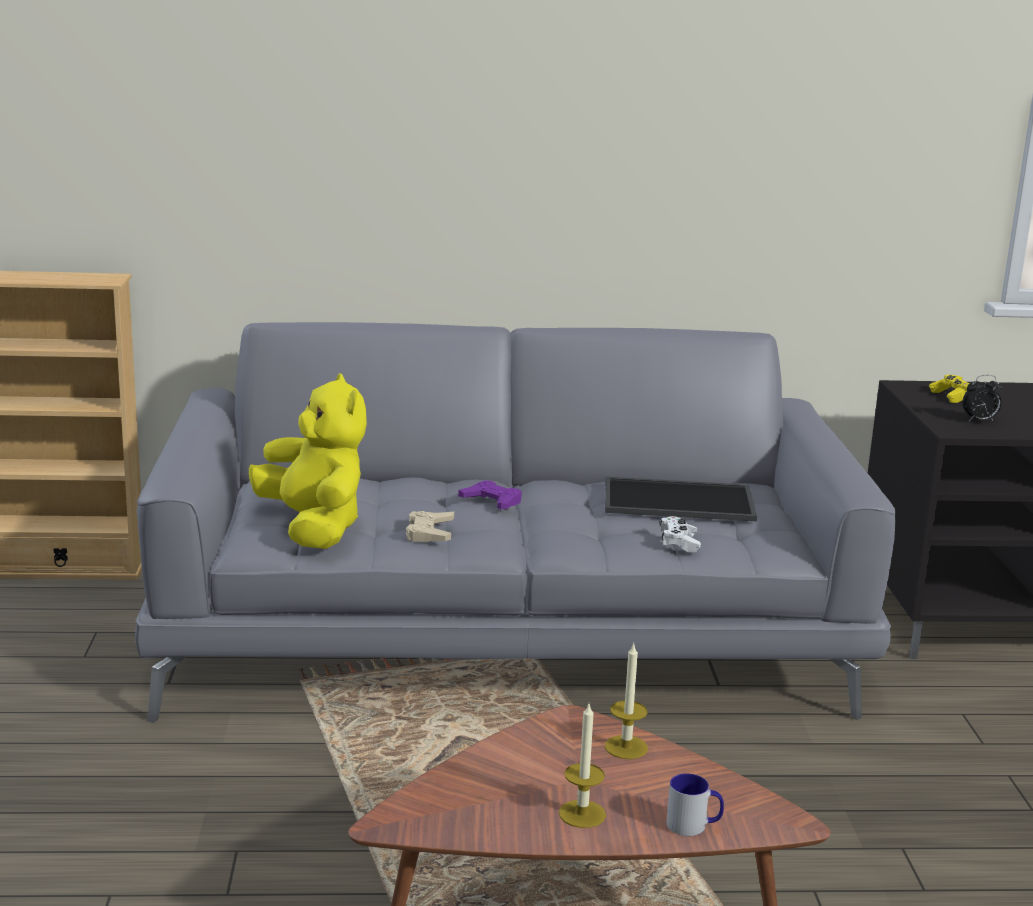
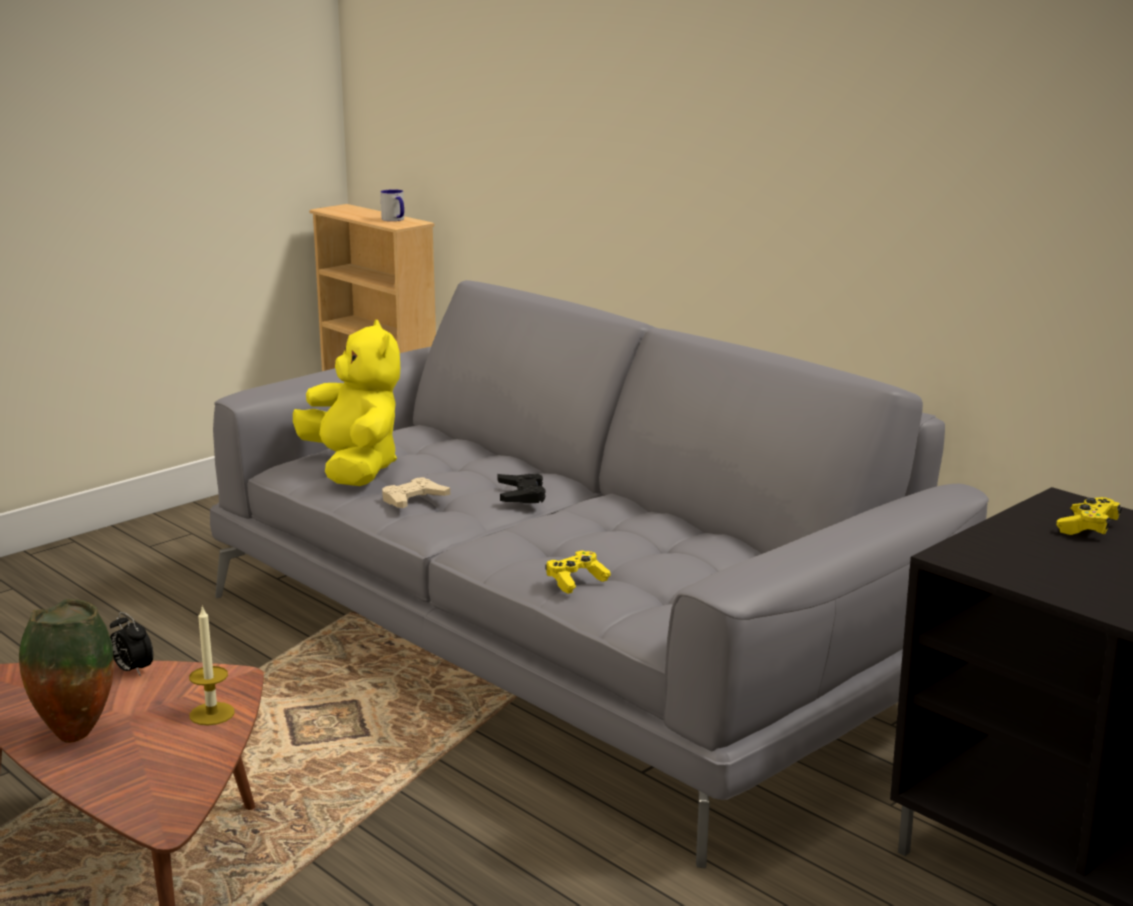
camera: 50 degrees right, 0 degrees up
(314, 528) = (353, 469): yellow plush toy -> yellow plush toy turned 45 degrees counterclockwise
(492, 501) = (521, 494): purple game controller -> black game controller
(582, 814) = (75, 735): candle -> vase
(677, 501) = (667, 549): tray -> none
(679, 543) = (576, 581): white game controller -> yellow game controller
(694, 825) = (108, 784): mug -> mug (395, 220)
(979, 421) = (1028, 558): alarm clock -> alarm clock (132, 670)

